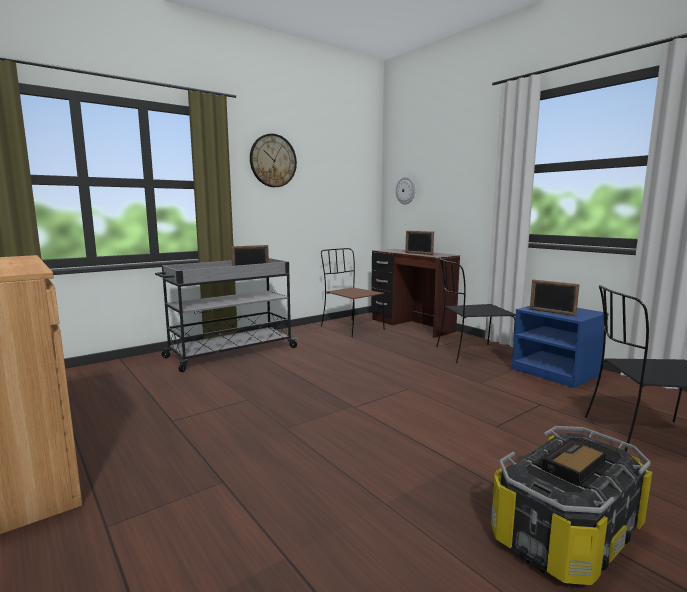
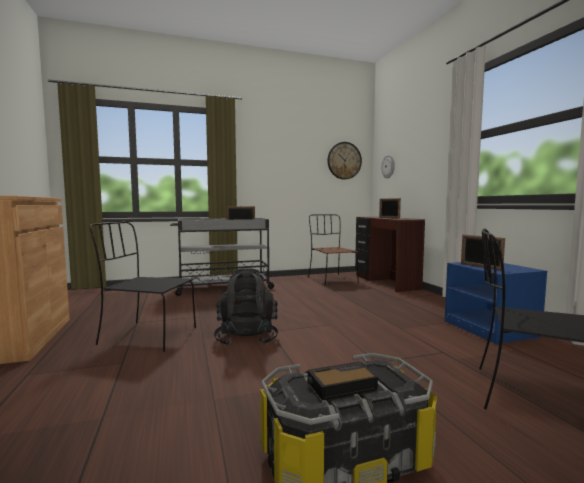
camera: 20 degrees right, 5 degrees down
(273, 161) = (273, 145): wall clock -> wall clock (344, 160)
(338, 420) = (247, 338): none -> black backpack
(471, 354) = (418, 306): black chair -> black chair (146, 336)

